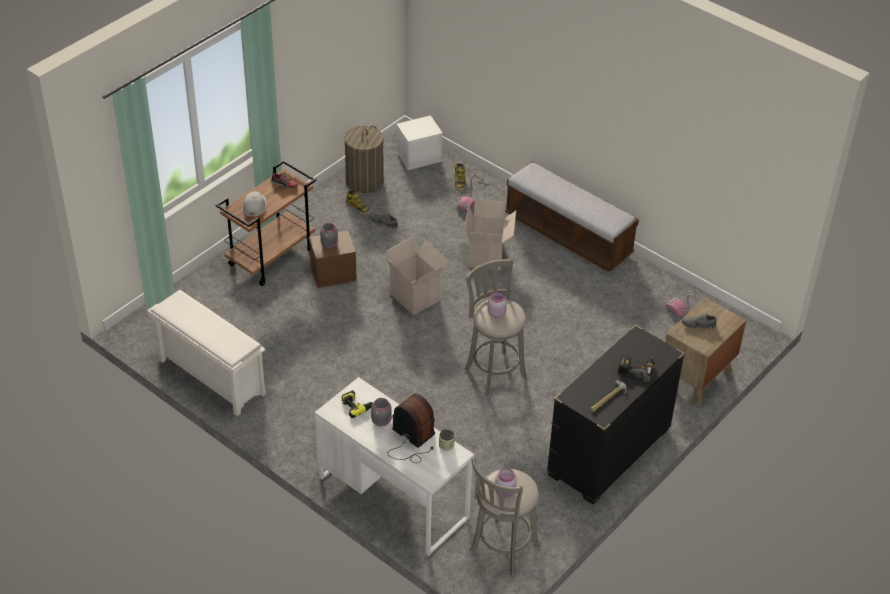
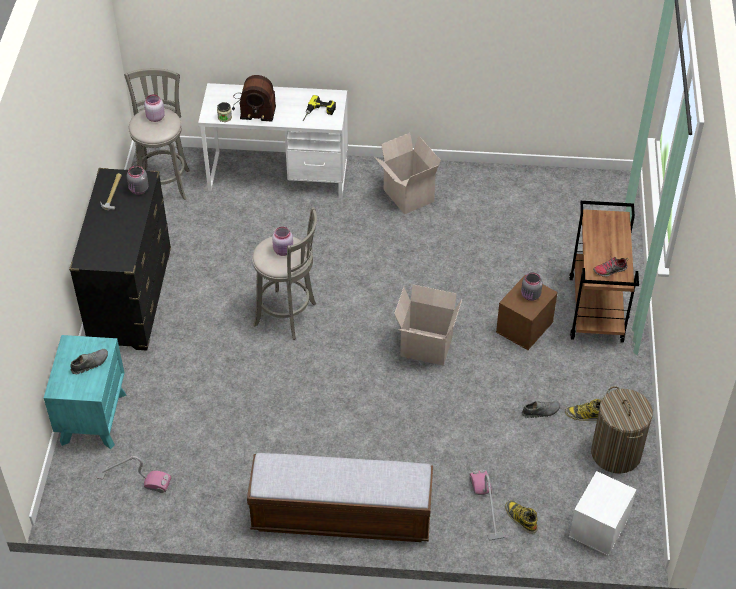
camera: 145 degrees right, 5 degrees up
(210, 377) = (512, 181): white shoe rack -> none
(254, 206) = (606, 232): white hard hat -> none
(382, 421) = (290, 109): grey jar -> grey jar (138, 190)
(487, 256) = (401, 435): cardboard box -> cardboard box (406, 196)
(636, 368) = (104, 231): power drill -> none
(696, 377) = (93, 417): brown nightstand -> turquoise nightstand

